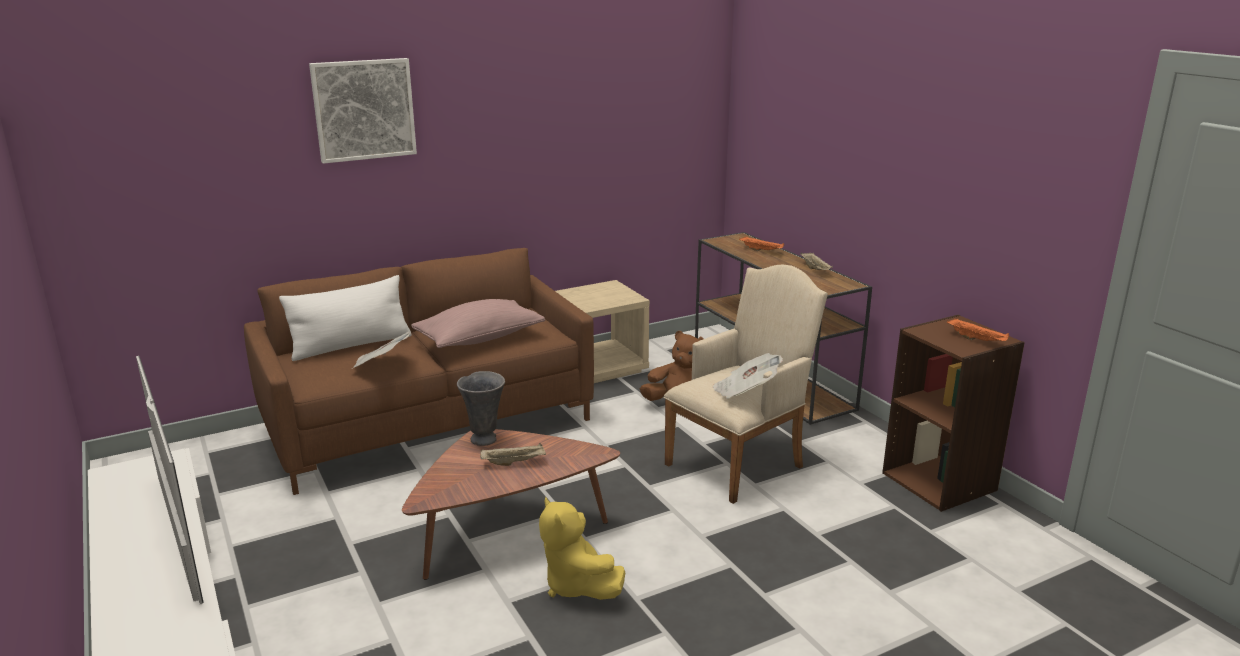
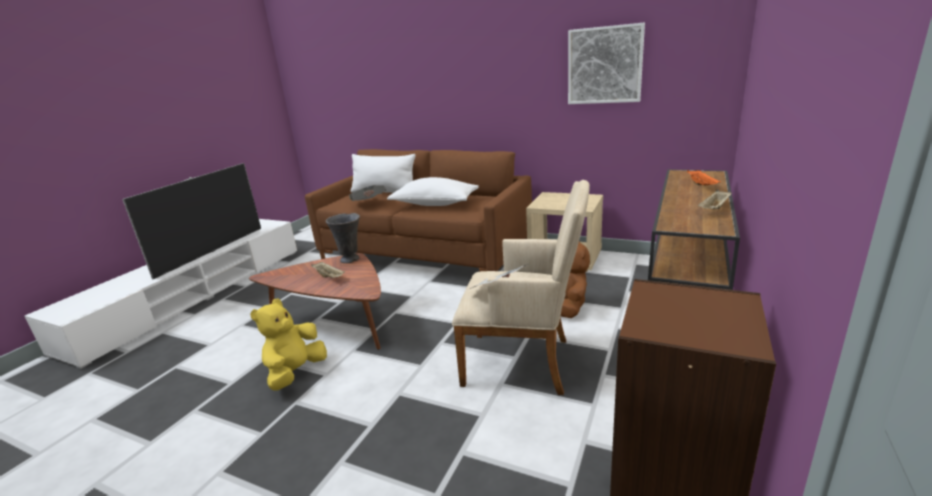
camera: 55 degrees right, 0 degrees up
(364, 109) = (421, 44): picture -> picture (604, 65)
(479, 339) = (435, 204): pink pillow -> white pillow
(977, 340) = (699, 328): orange tray -> none

